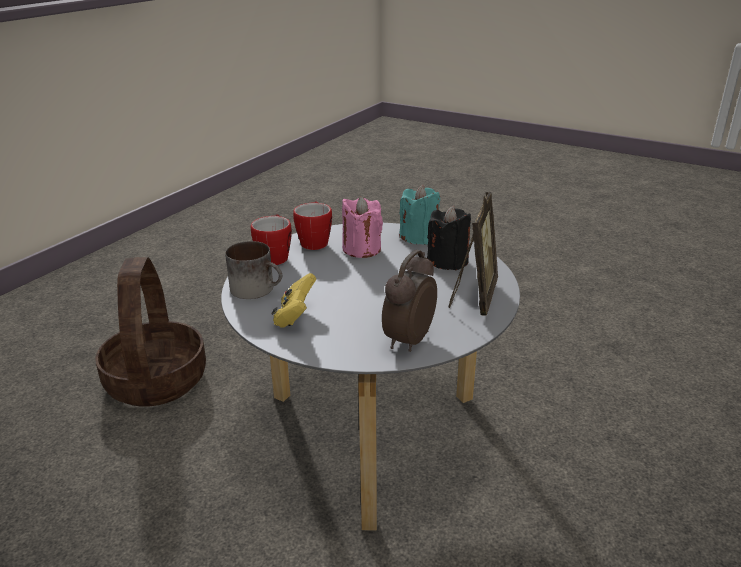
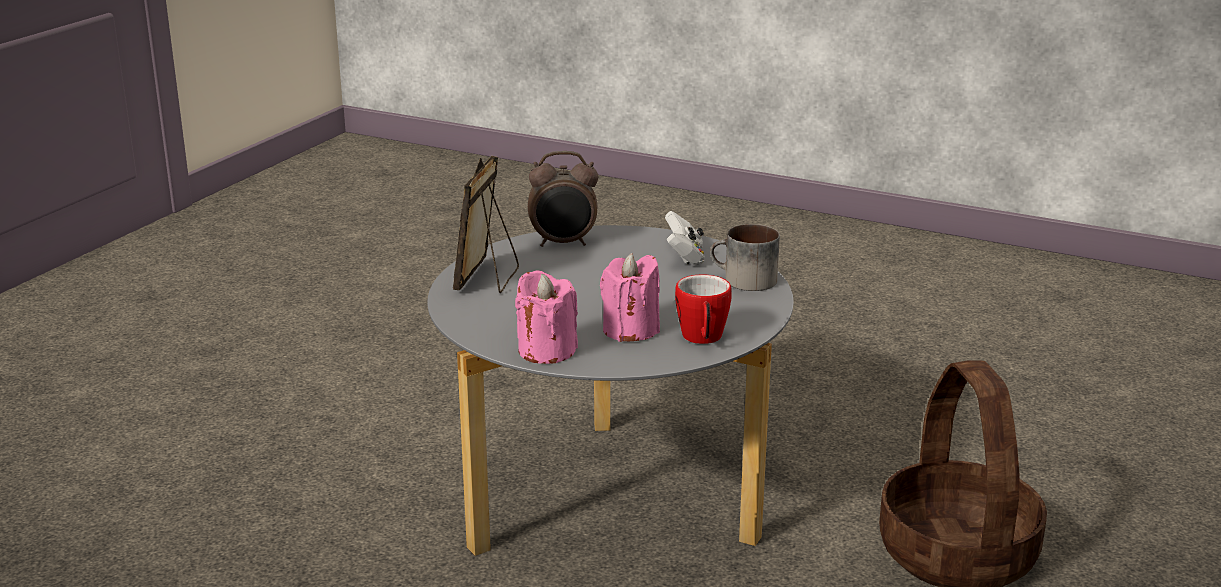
camera: 175 degrees right, 5 degrees down
(275, 256) = (748, 317): mug -> none
(295, 317) = (684, 257): yellow game controller -> white game controller
(407, 340) = (563, 243): alarm clock -> alarm clock turned 60 degrees clockwise
(419, 237) = (546, 351): turquoise candle -> pink candle
(448, 261) = (509, 317): black candle -> none

